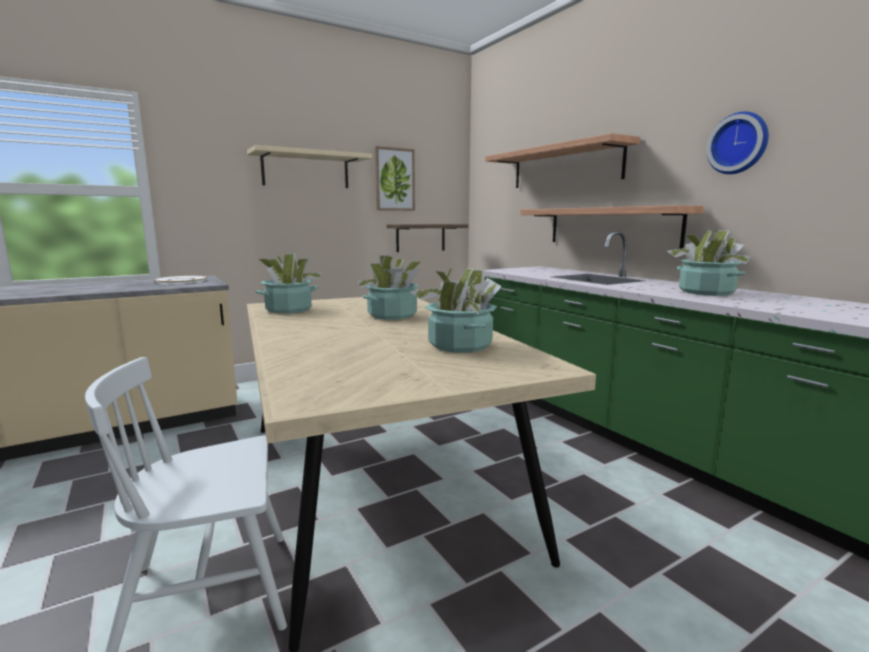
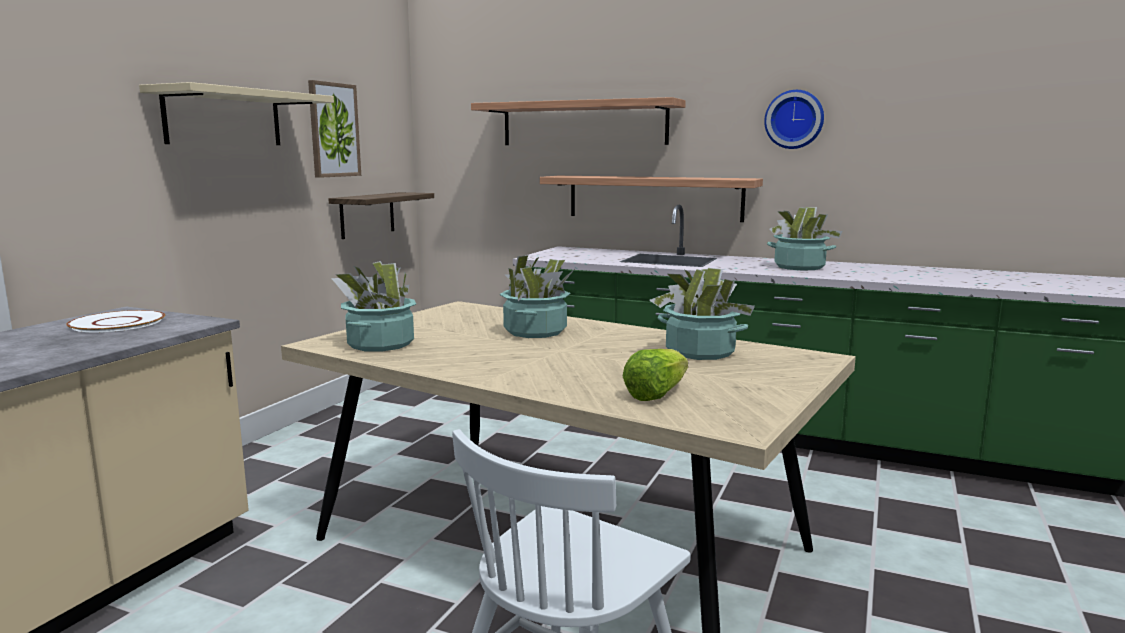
camera: 35 degrees left, 0 degrees up
(330, 365) = (656, 394): none -> lettuce

